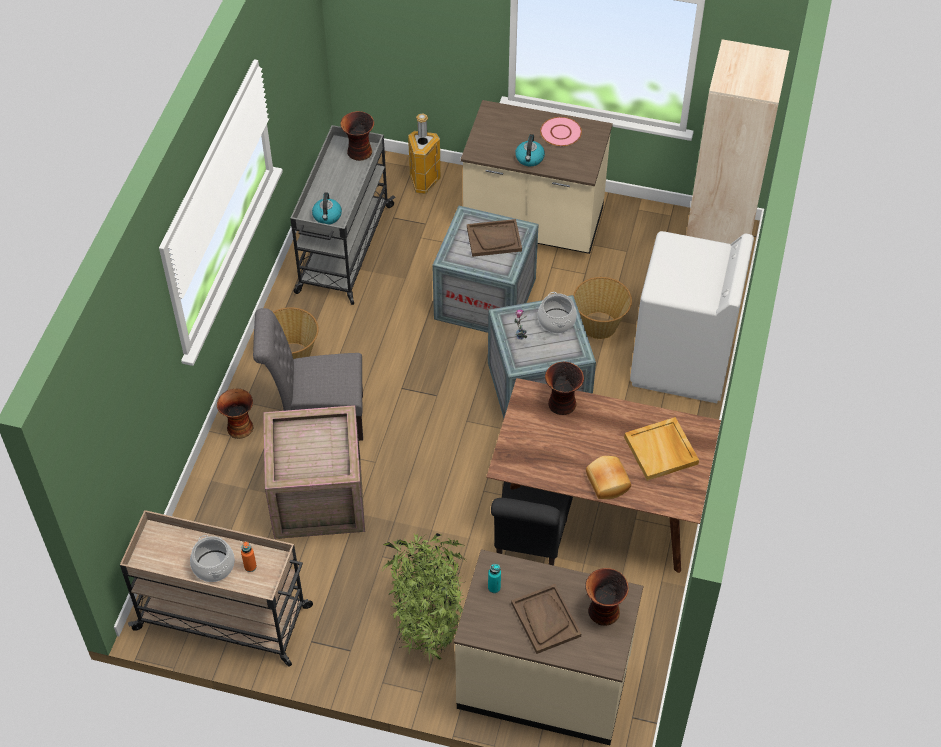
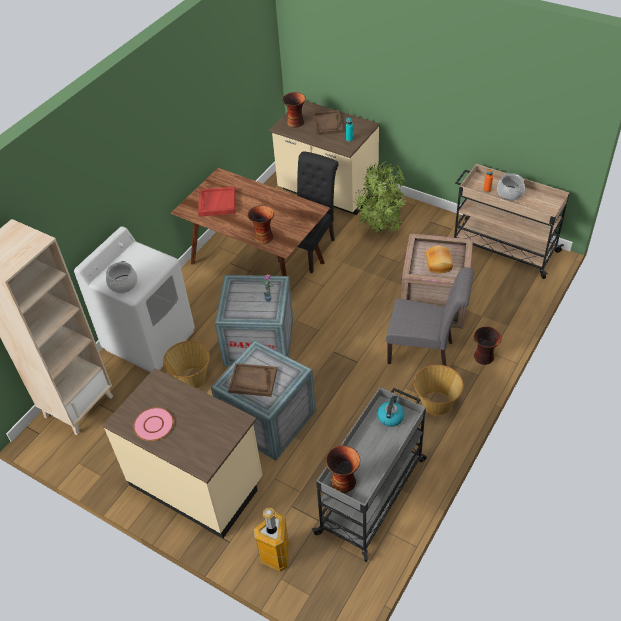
camera: 160 degrees left, 5 degrees down
(529, 158) = (195, 403): kettle -> none
(557, 321) = (236, 306): cooking pot -> cooking pot (123, 284)
(606, 483) = (259, 193): bread -> bread (439, 264)
(661, 451) = (216, 203): beige tray -> red tray

